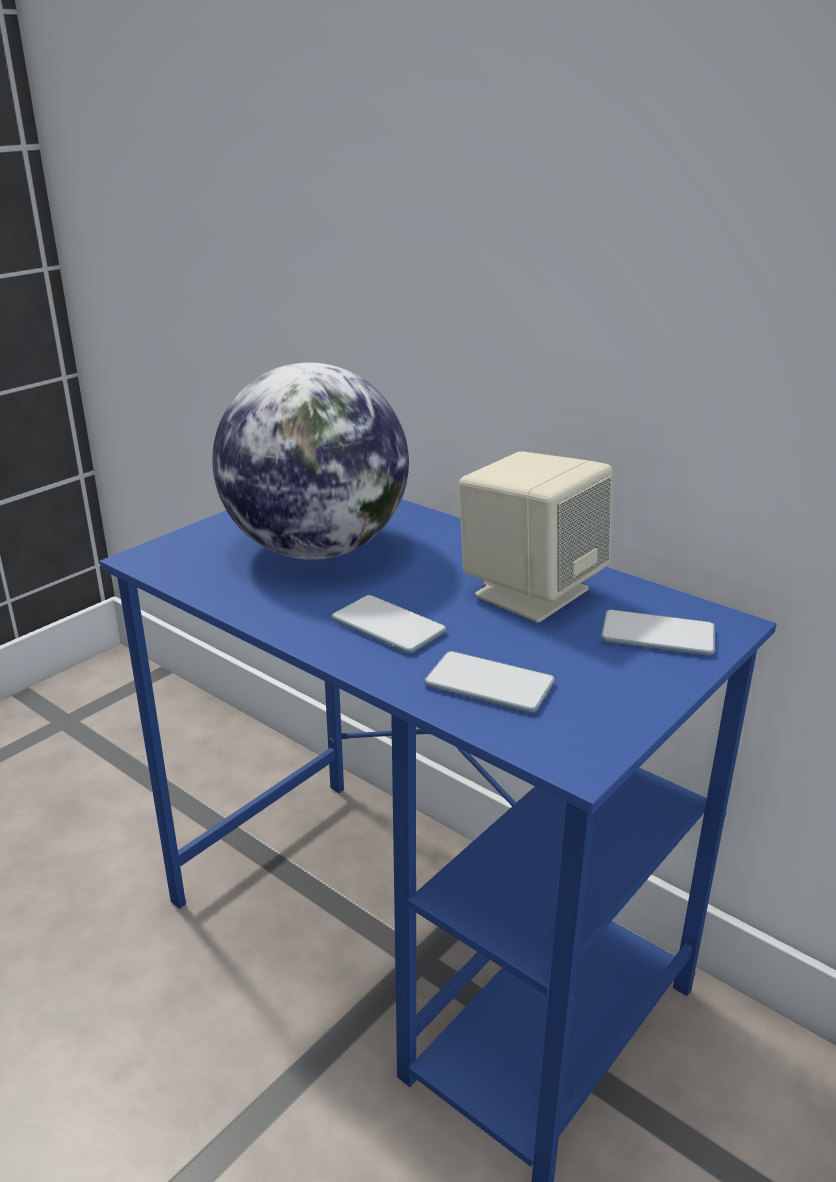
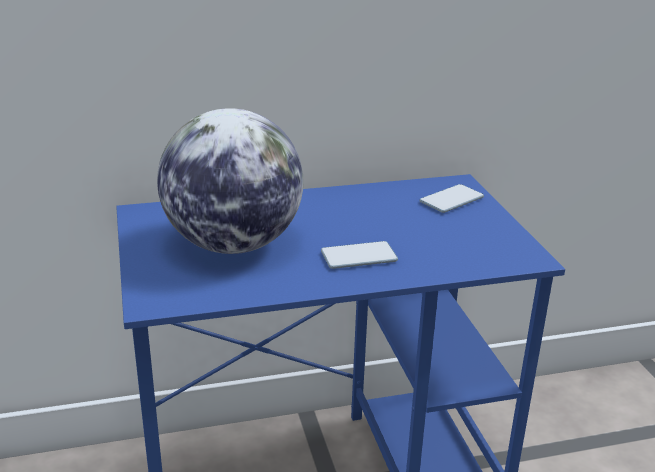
camera: 55 degrees left, 0 degrees up
(489, 684) = (449, 253): phone -> none
(530, 592) = (373, 209): beige speaker -> none

